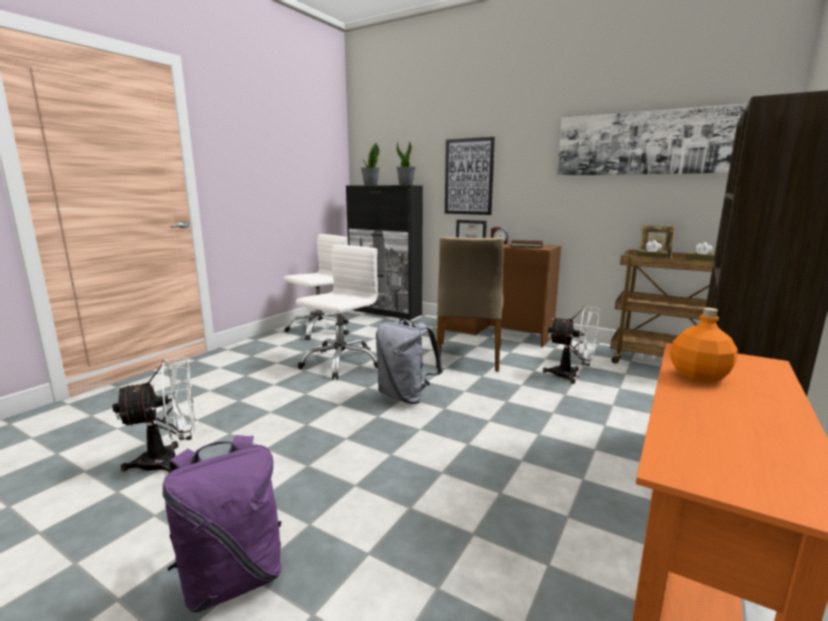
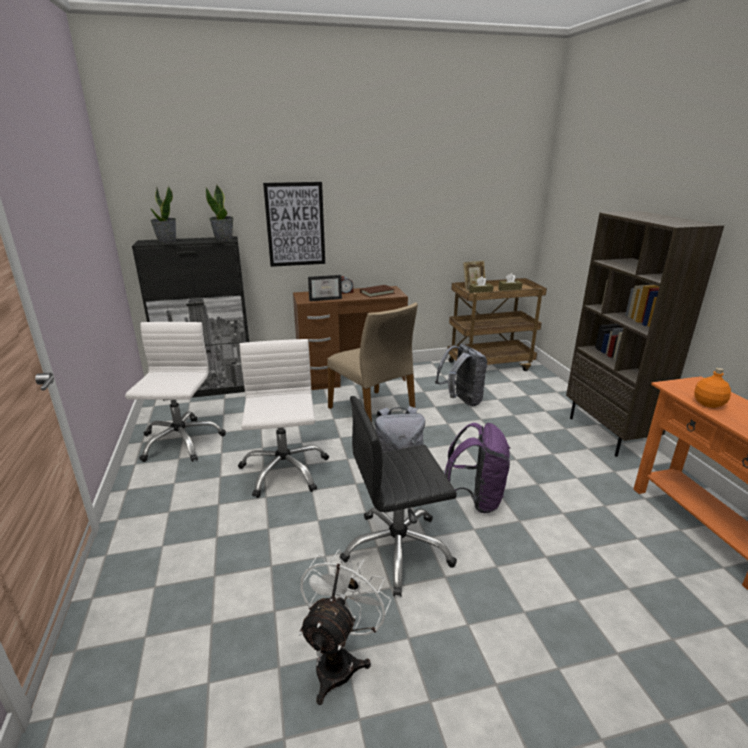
camera: 45 degrees left, 10 degrees up
(232, 578) = (555, 679): purple backpack -> purple backpack (476, 499)
(312, 433) = (397, 550): none -> black office chair
(571, 376) = (461, 401): white fan -> grey backpack
(650, 143) = (461, 192): picture -> none

